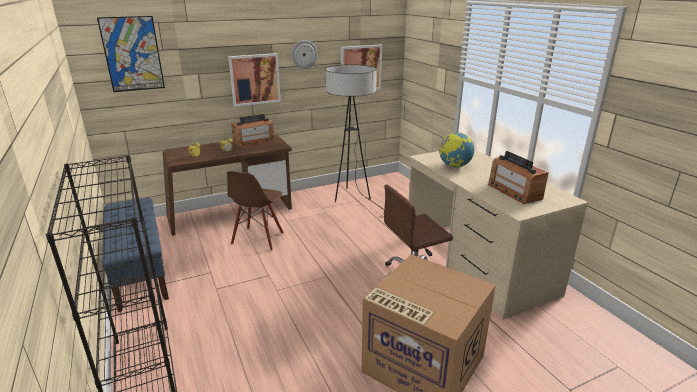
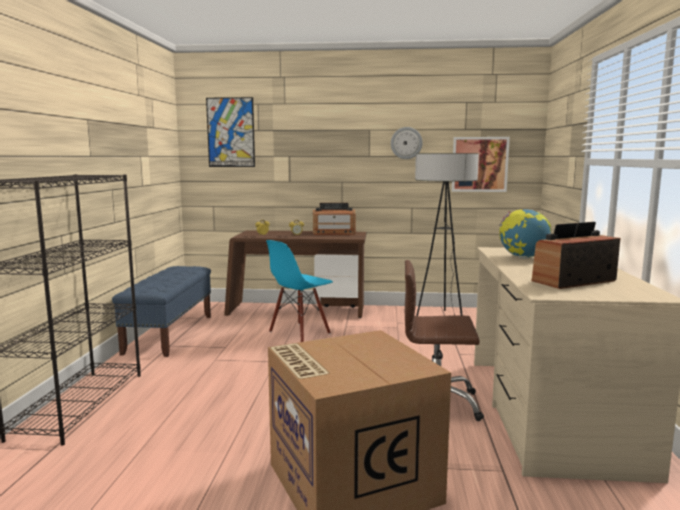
camera: 30 degrees right, 15 degrees down
(255, 79) = (347, 166): picture -> none
(258, 239) = (299, 333): brown chair -> blue chair
(514, 191) = (573, 281): radio -> radio turned 60 degrees clockwise

